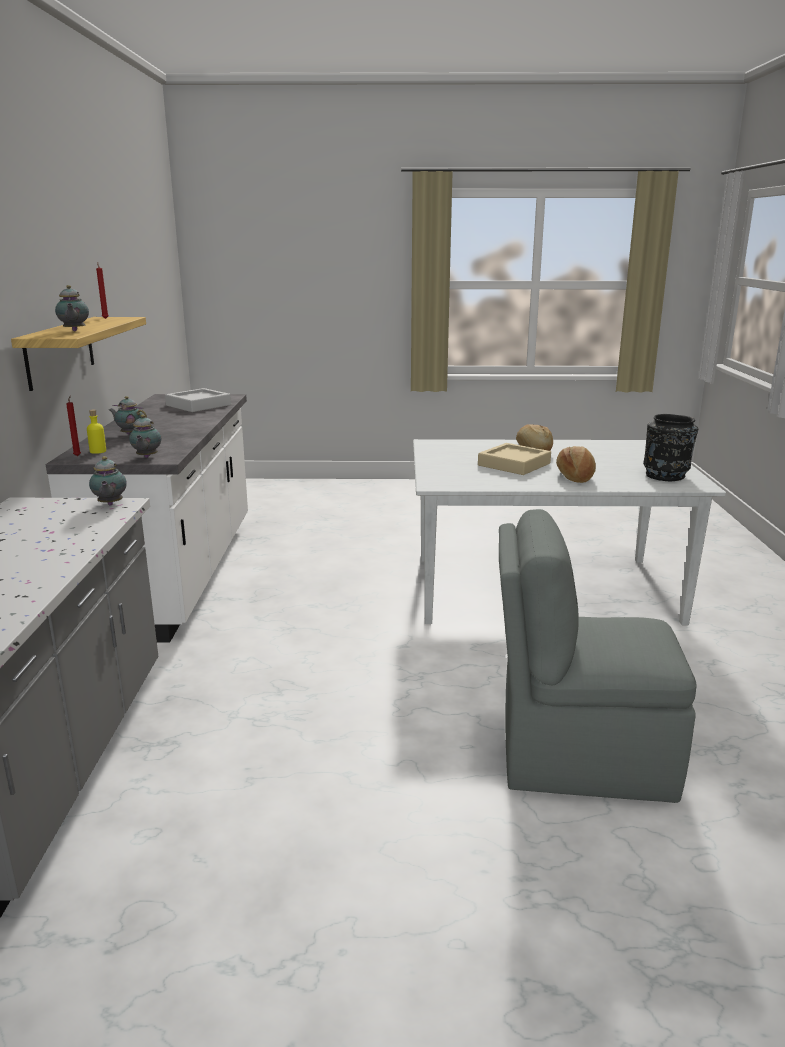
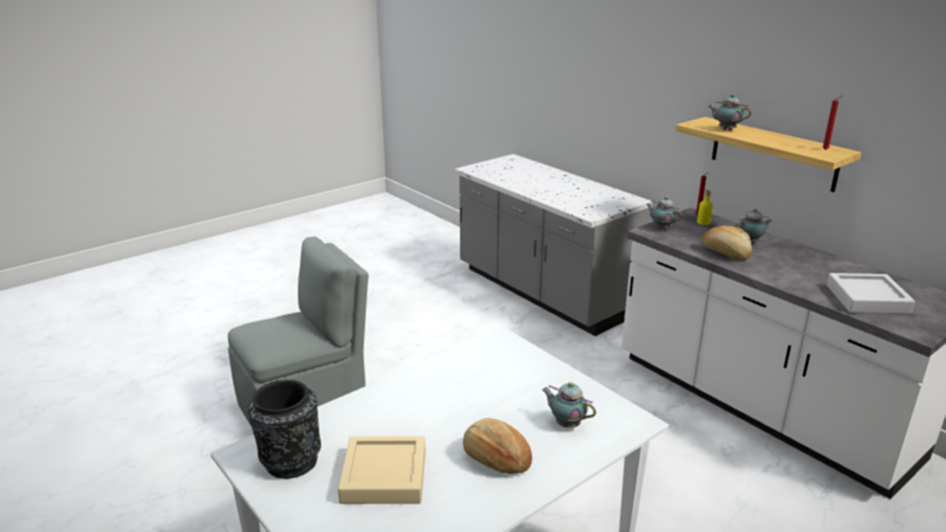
camera: 140 degrees right, 5 degrees up
(110, 504) = (594, 212): teapot -> teapot (566, 424)
(514, 464) = (478, 409): beige tray -> beige tray (384, 476)
(575, 476) = (392, 411): bread -> bread (725, 253)

